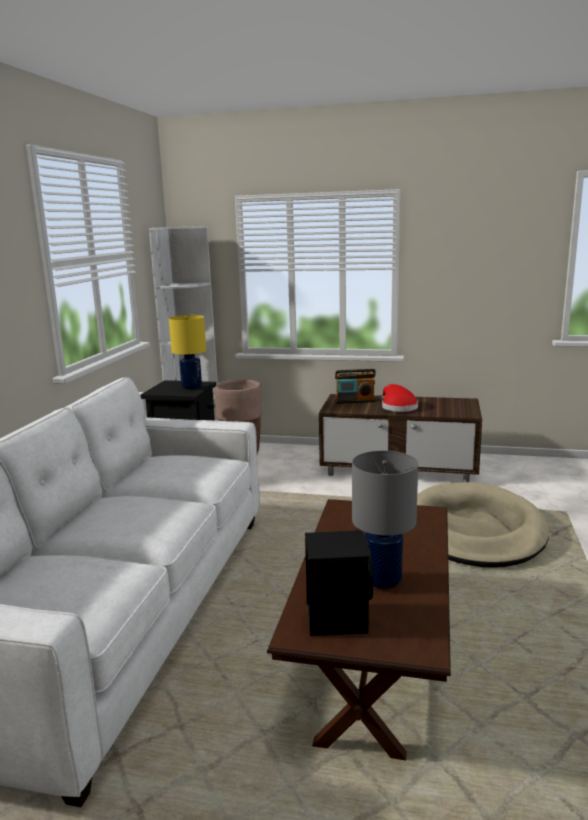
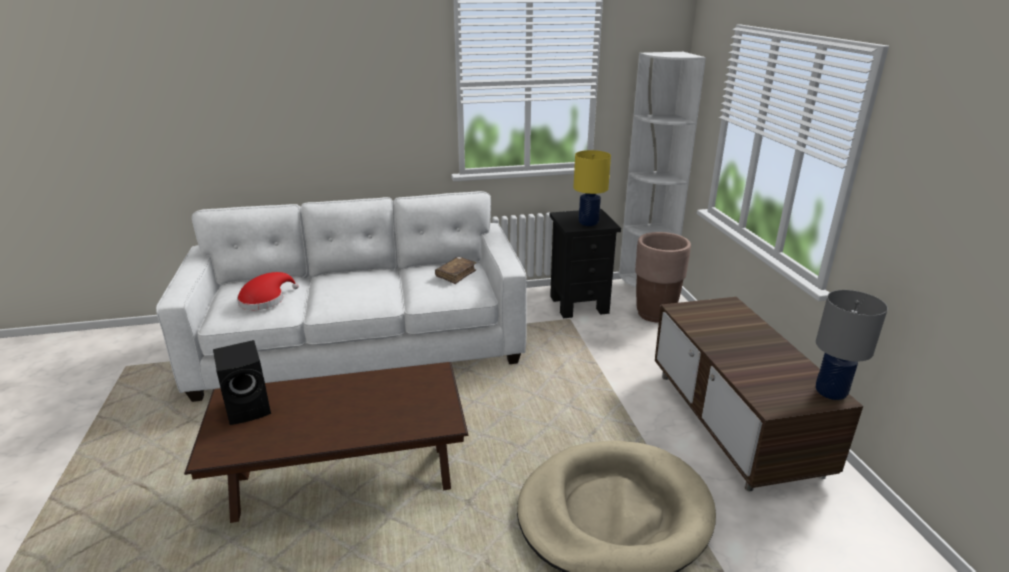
camera: 65 degrees right, 10 degrees up
(178, 462) = (456, 274): none -> brown book
(355, 401) = (727, 316): radio -> none
(383, 582) = (303, 419): grey table lamp -> grey table lamp (830, 394)
(397, 407) = (737, 347): red hat -> red hat (265, 300)

